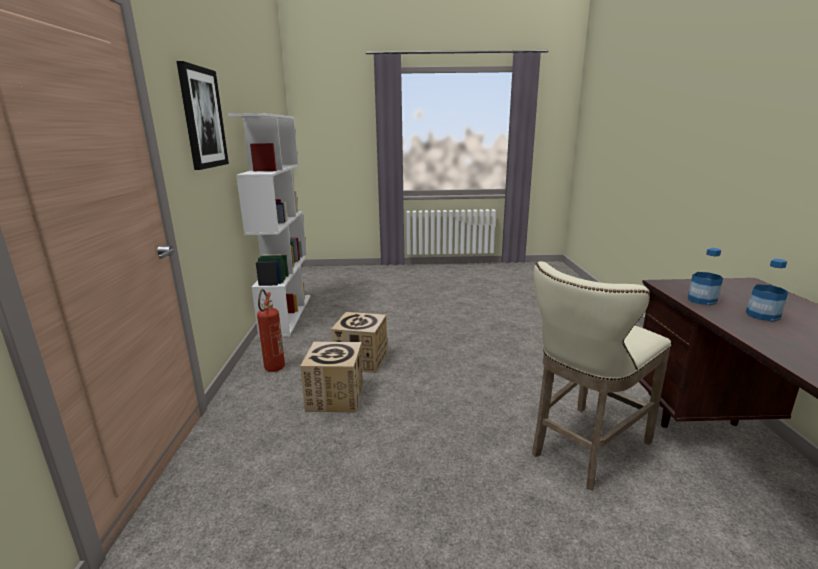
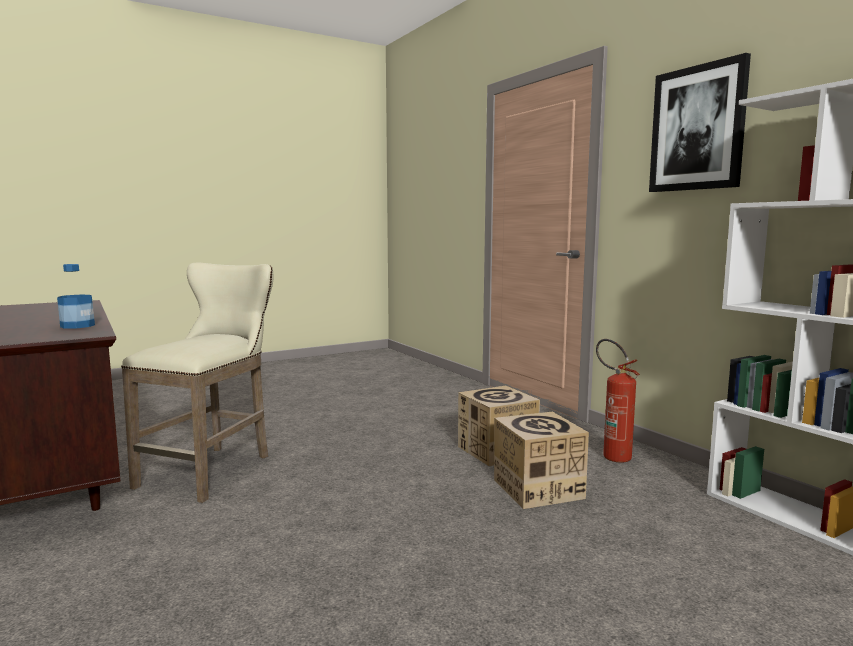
camera: 150 degrees right, 10 degrees down
(762, 315) = (38, 322): bottle -> none

